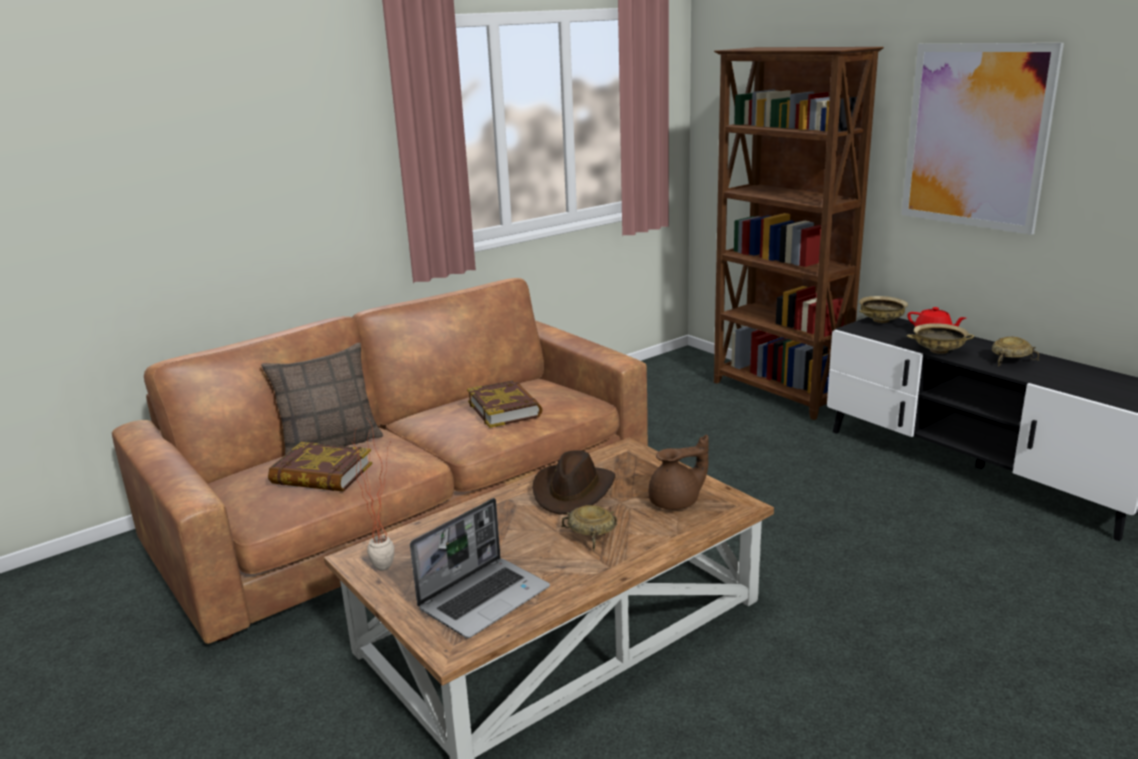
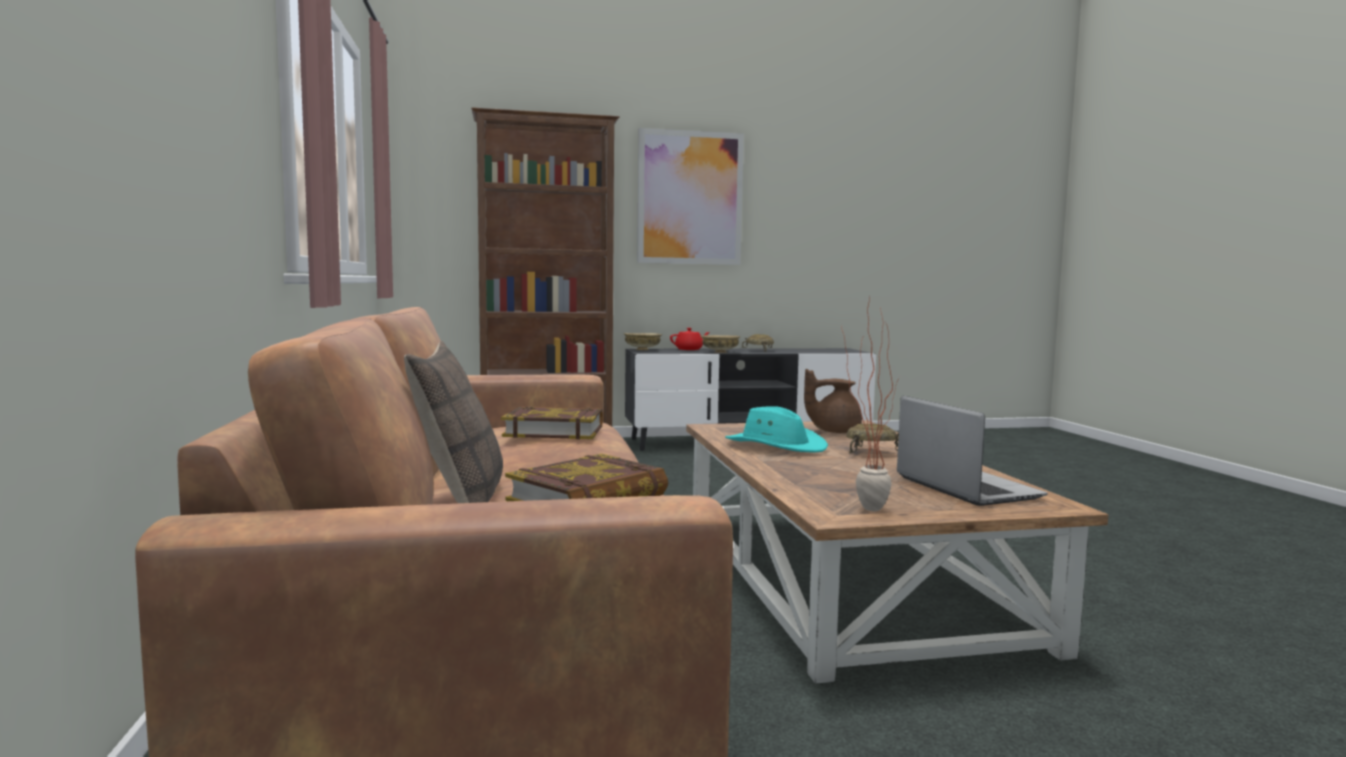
camera: 65 degrees left, 15 degrees down
(573, 491) = (775, 445): brown hat -> turquoise hat
(676, 502) = (833, 431): brown teapot -> brown teapot turned 105 degrees counterclockwise

